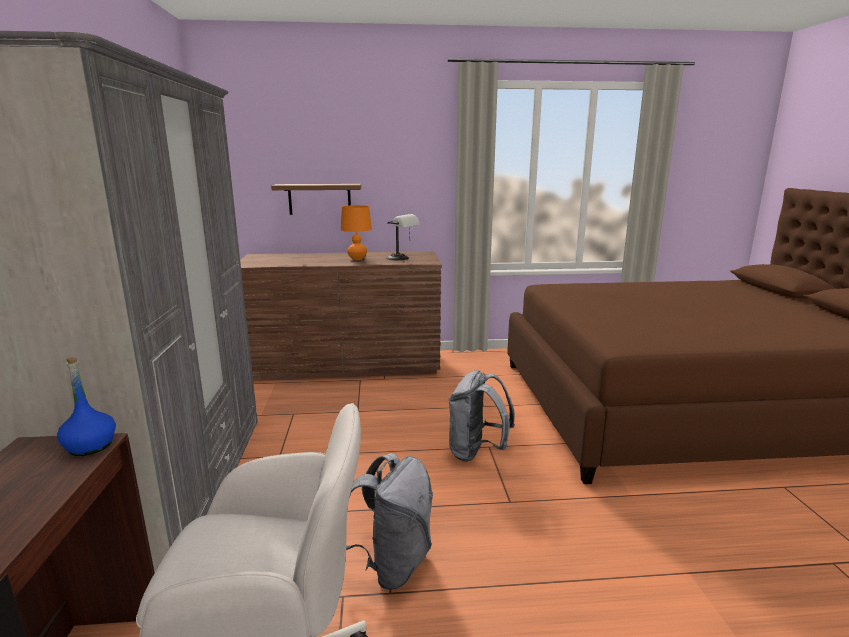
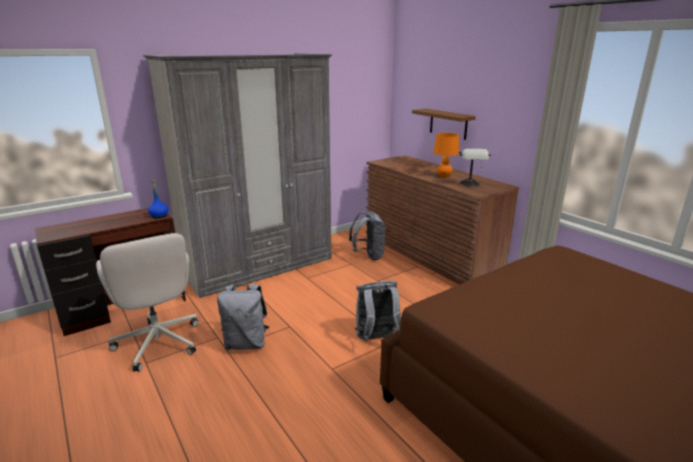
camera: 60 degrees right, 5 degrees up
(292, 397) = (368, 256): none -> grey backpack

